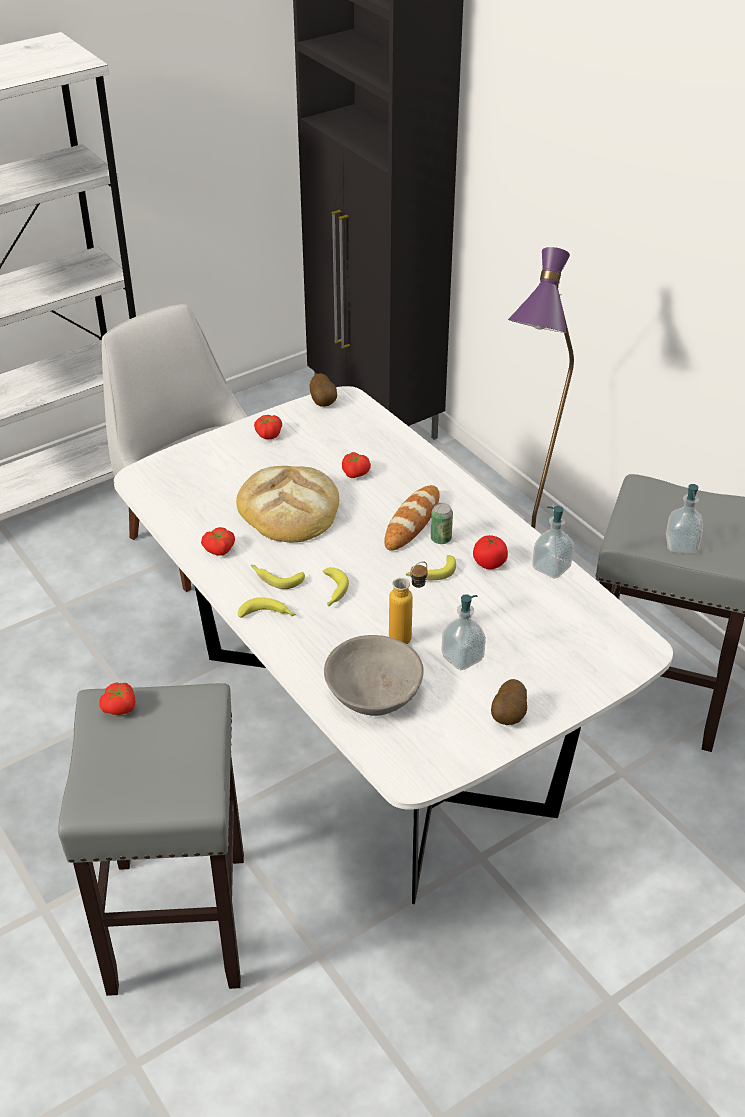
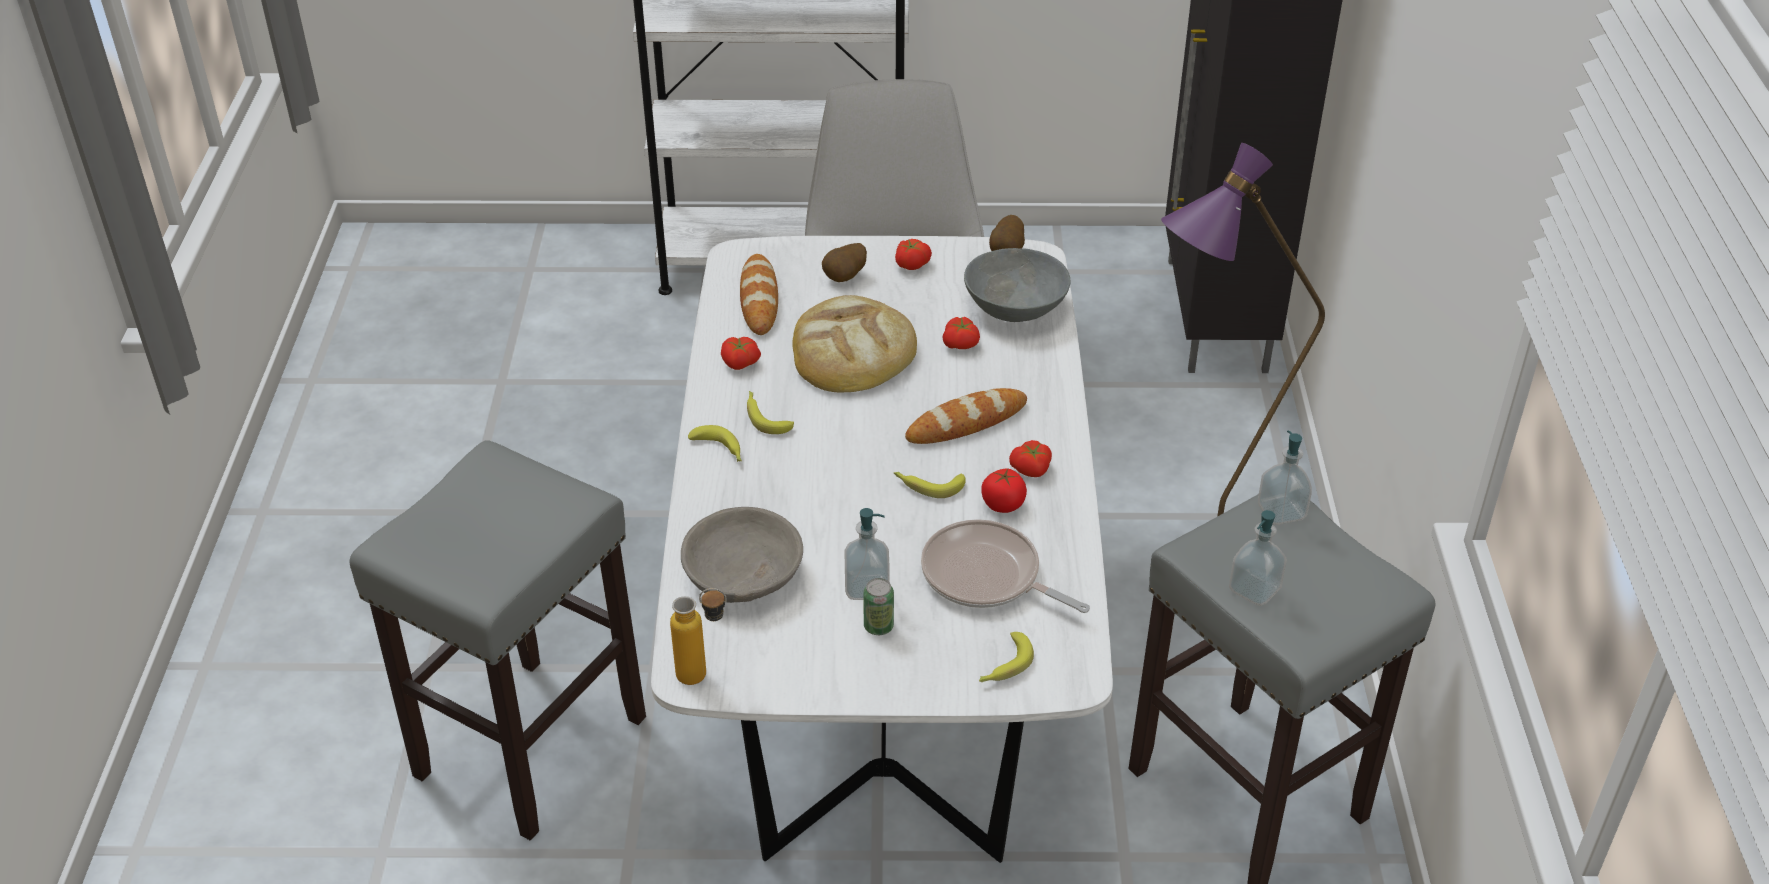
camera: 35 degrees right, 0 degrees up
(120, 708) = (501, 473): tomato -> tomato (1031, 470)
(186, 501) = (759, 299): none -> bread
(332, 592) = (806, 457): banana -> banana (1004, 666)
(366, 436) = (1015, 308): none -> grey bowl
(407, 635) = (835, 537): bottle -> bottle (704, 675)
(441, 539) = (977, 454): can -> can (878, 626)
(509, 716) = (851, 670): potato -> potato (845, 278)
(527, 613) = (987, 577): none -> frying pan
(551, 567) = (1067, 541): soap dispenser -> soap dispenser (1281, 512)

